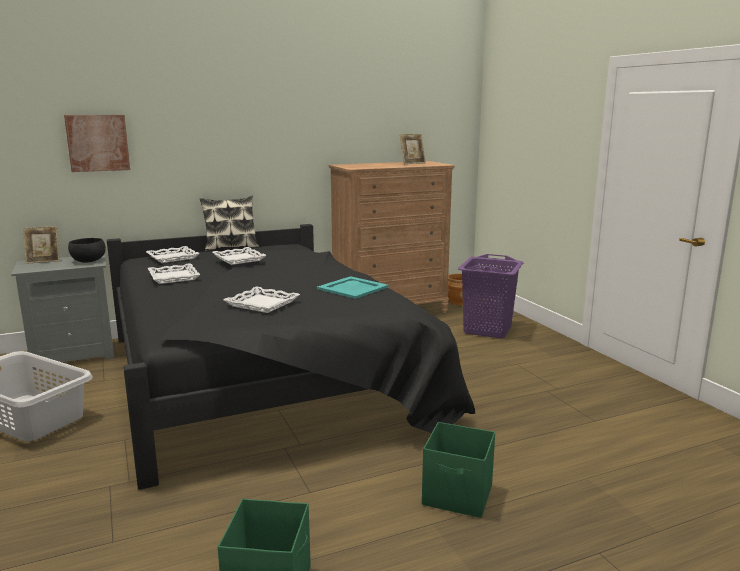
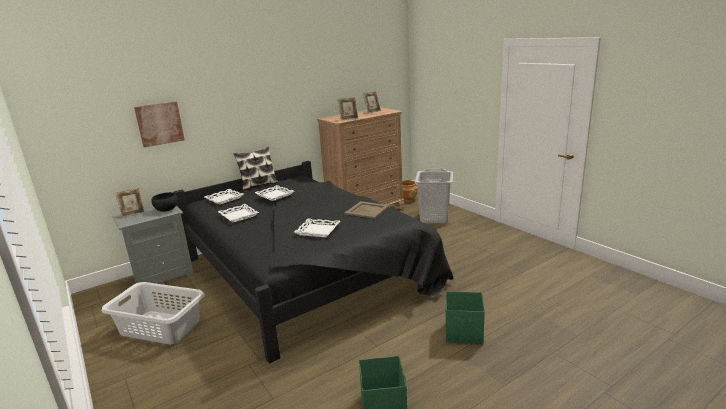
camera: 10 degrees left, 5 degrees up
(352, 288) = (366, 210): turquoise tray -> beige tray
(370, 167) = (348, 119): none -> picture frame
(488, 330) = (434, 218): purple laundry basket -> grey laundry basket

